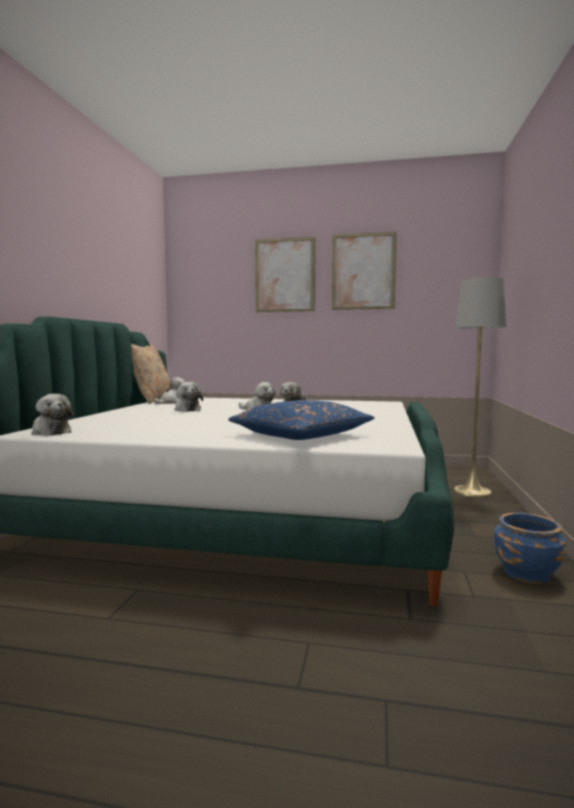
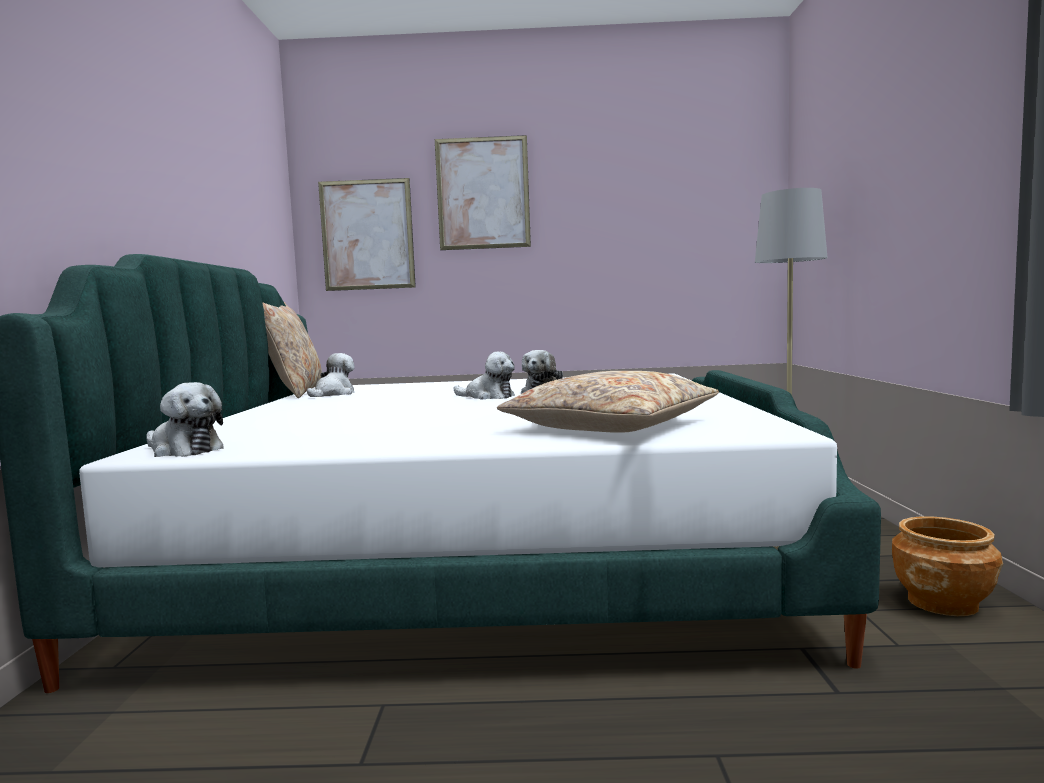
camera: 10 degrees left, 0 degrees up
(187, 409) = (373, 402): plush toy -> none
(300, 435) = (610, 426): blue pillow -> beige pillow
(363, 271) = (600, 186): picture -> picture (367, 235)
(526, 573) = (942, 603): blue planter -> brown planter

